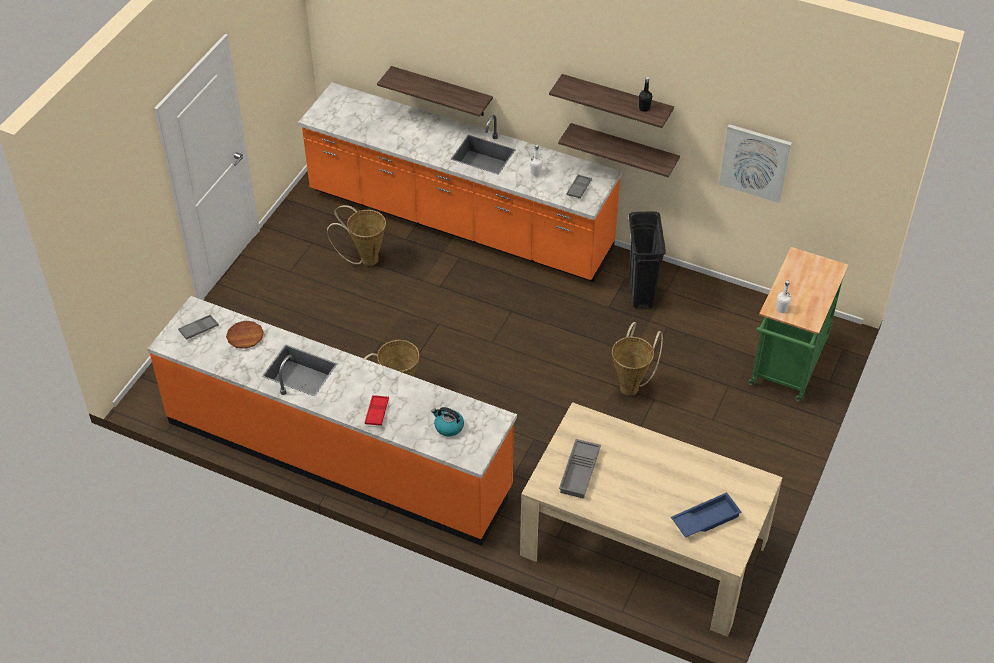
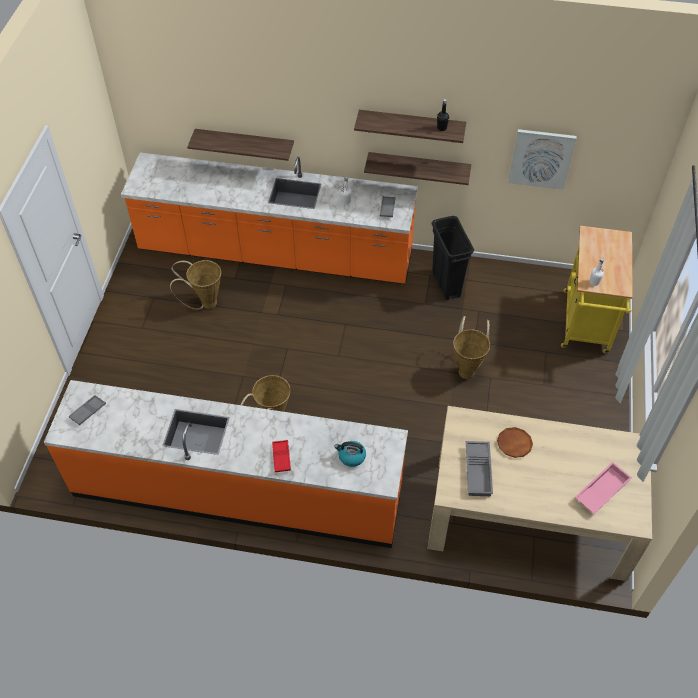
camera: 15 degrees left, 5 degrees up
(245, 336) = (134, 409): brown plate -> brown plate (514, 444)
(705, 518) = (601, 490): blue tray -> pink tray
(786, 368) = (586, 326): green cart -> yellow cart

